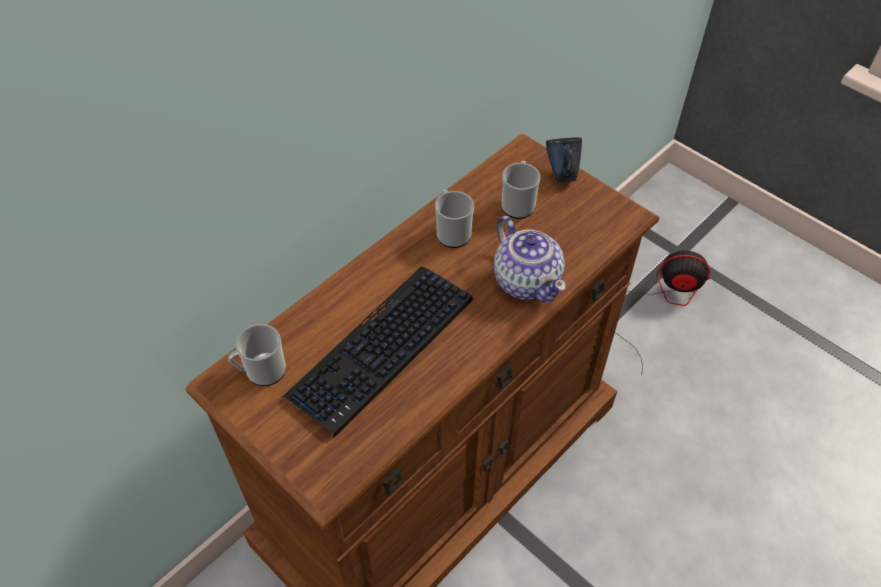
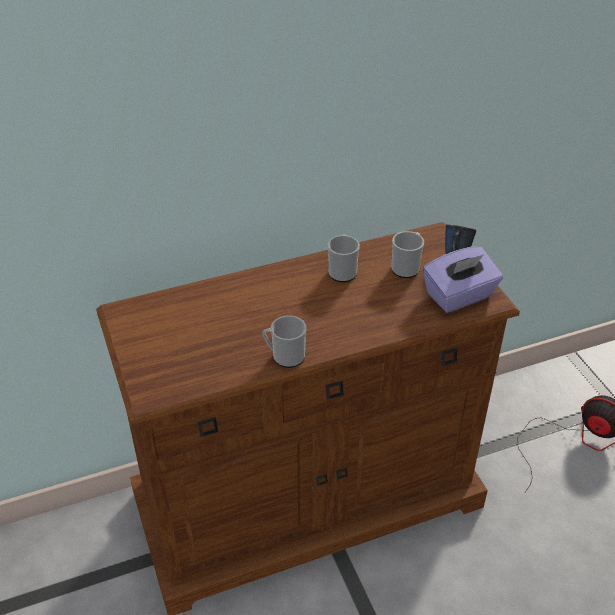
camera: 25 degrees right, 10 degrees down
(261, 372) = (150, 314): mug -> mug (285, 356)
(382, 348) = (241, 327): keyboard -> none
(527, 280) = (378, 319): teapot -> none
(593, 220) = (459, 296): none -> purple tissue box

